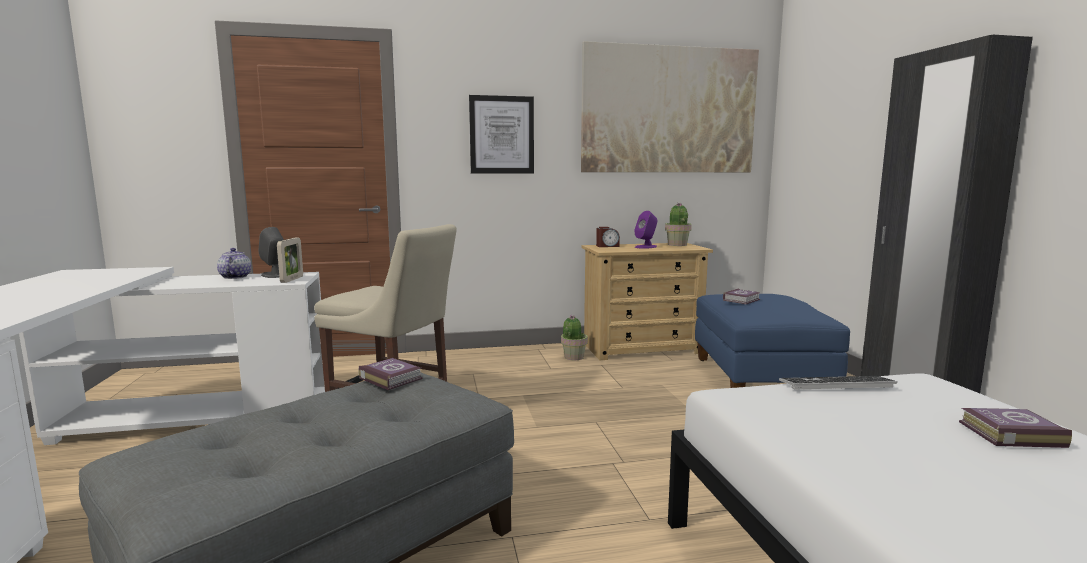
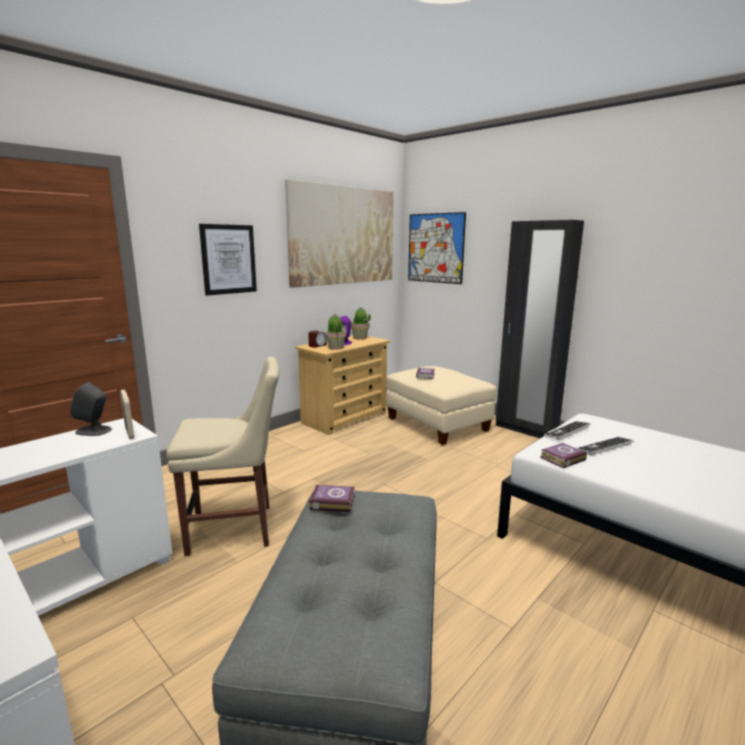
camera: 35 degrees left, 5 degrees up
(235, 277) = (51, 443): teapot -> none
(573, 357) = (307, 437): potted plant -> potted plant (335, 348)
(761, 379) = (437, 425): blue ottoman -> beige ottoman
(812, 123) = (435, 248): none -> picture
(873, 416) = (604, 447): none -> keyboard
(1008, 433) = (654, 441): book -> book (561, 458)

